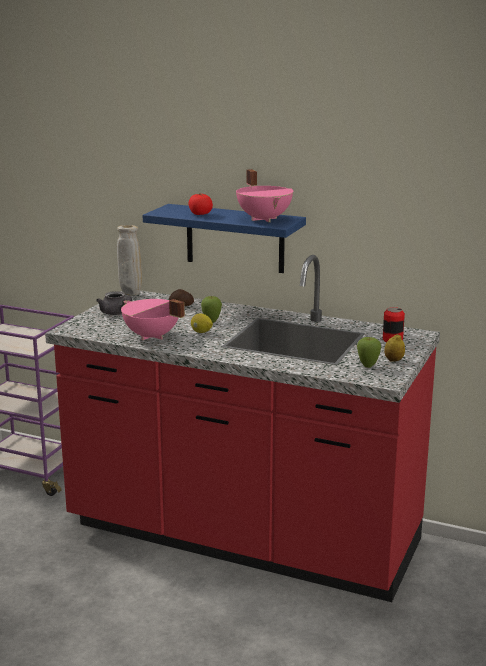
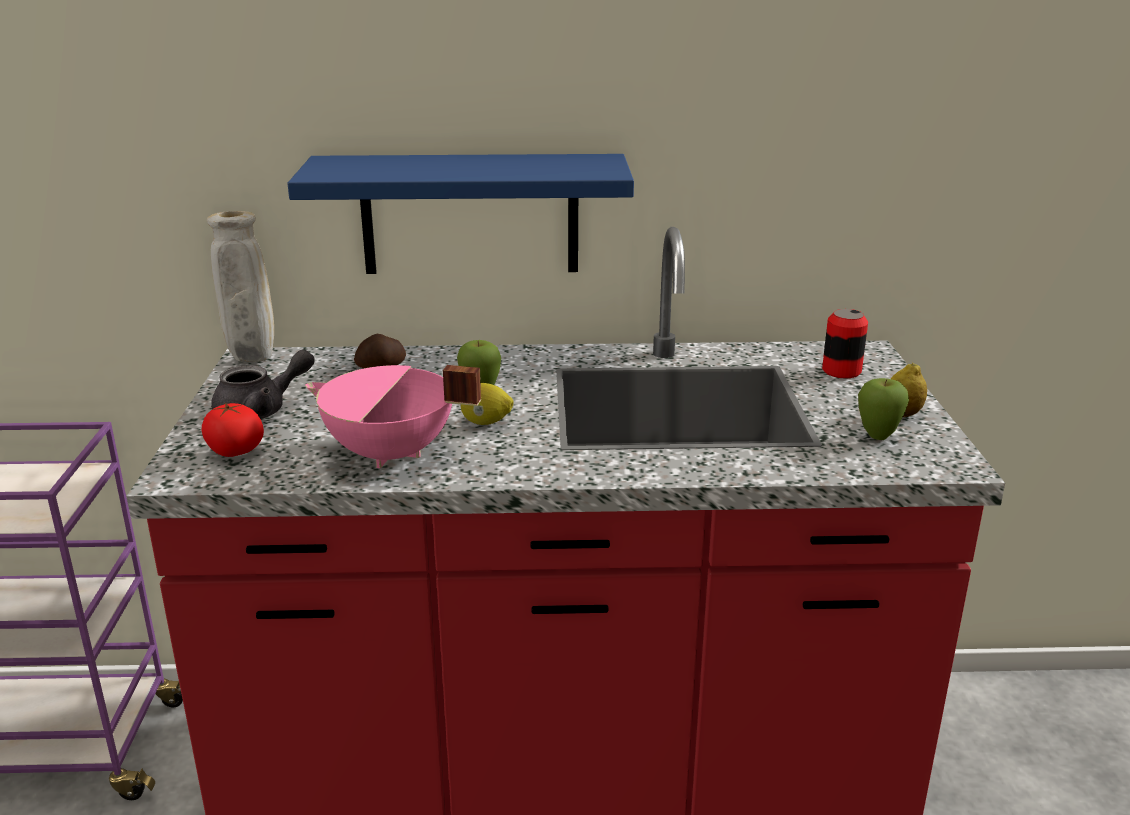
camera: 25 degrees left, 5 degrees up
(117, 313) = (261, 410): grey teapot -> grey teapot turned 60 degrees counterclockwise
(200, 214) = (414, 169): tomato -> tomato (235, 451)
(265, 219) = (558, 164): pink cooking pot -> none

